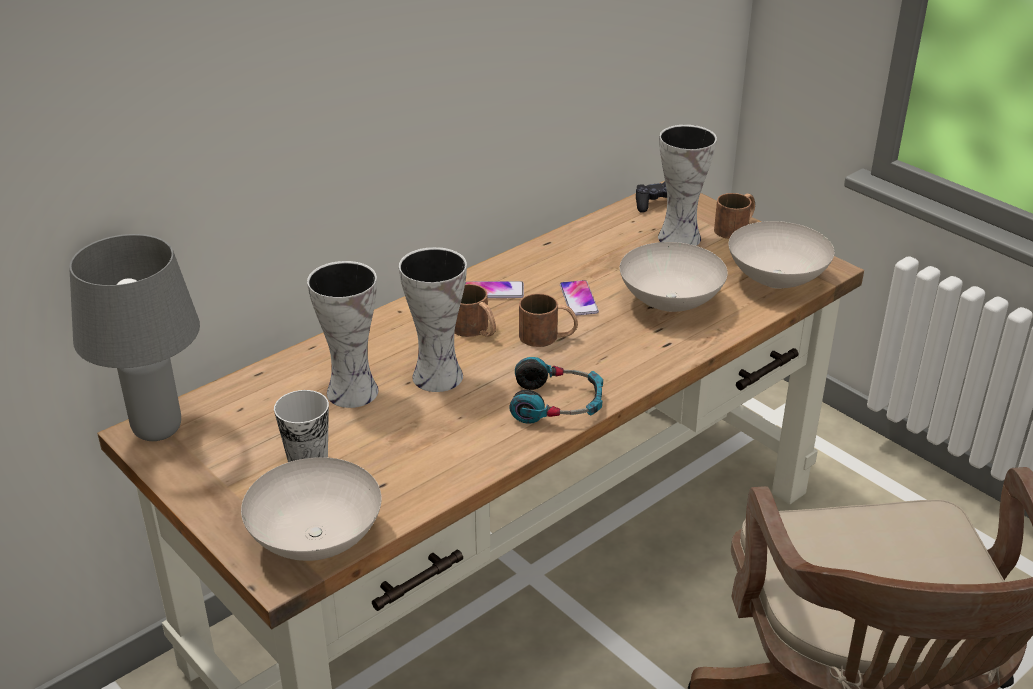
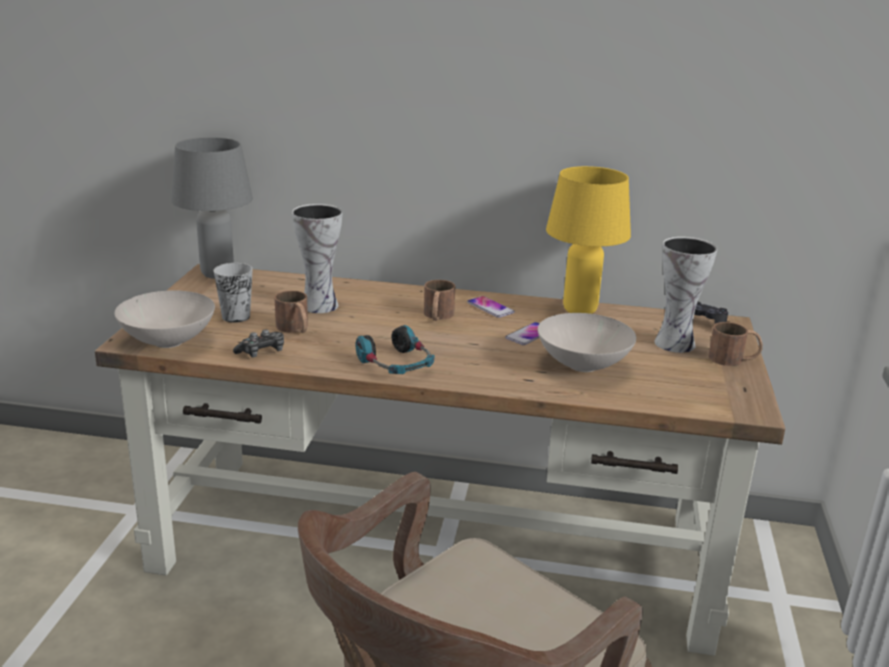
camera: 50 degrees right, 10 degrees down
(427, 480) = (262, 352): none -> game controller
(435, 376) = (370, 321): vase -> none
(548, 336) = (468, 339): brown mug -> brown mug (295, 328)
(559, 247) = (580, 310): none -> yellow table lamp
(774, 280) = (690, 394): white bowl -> none

